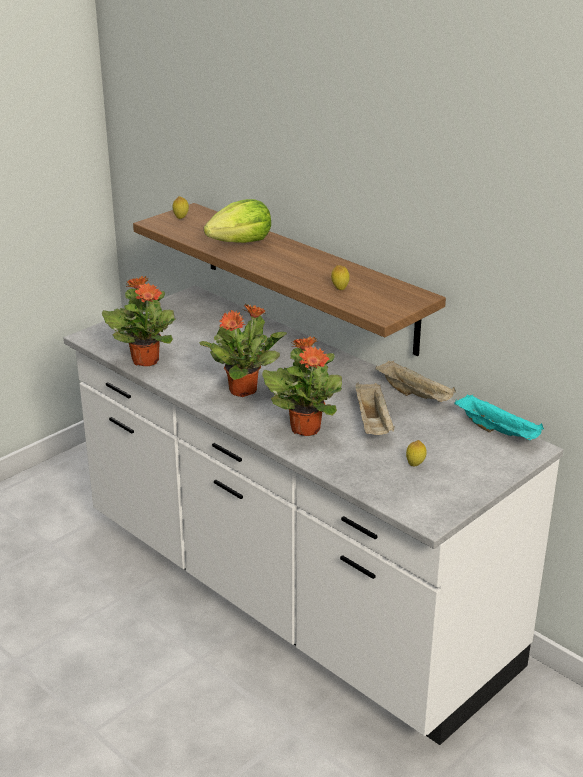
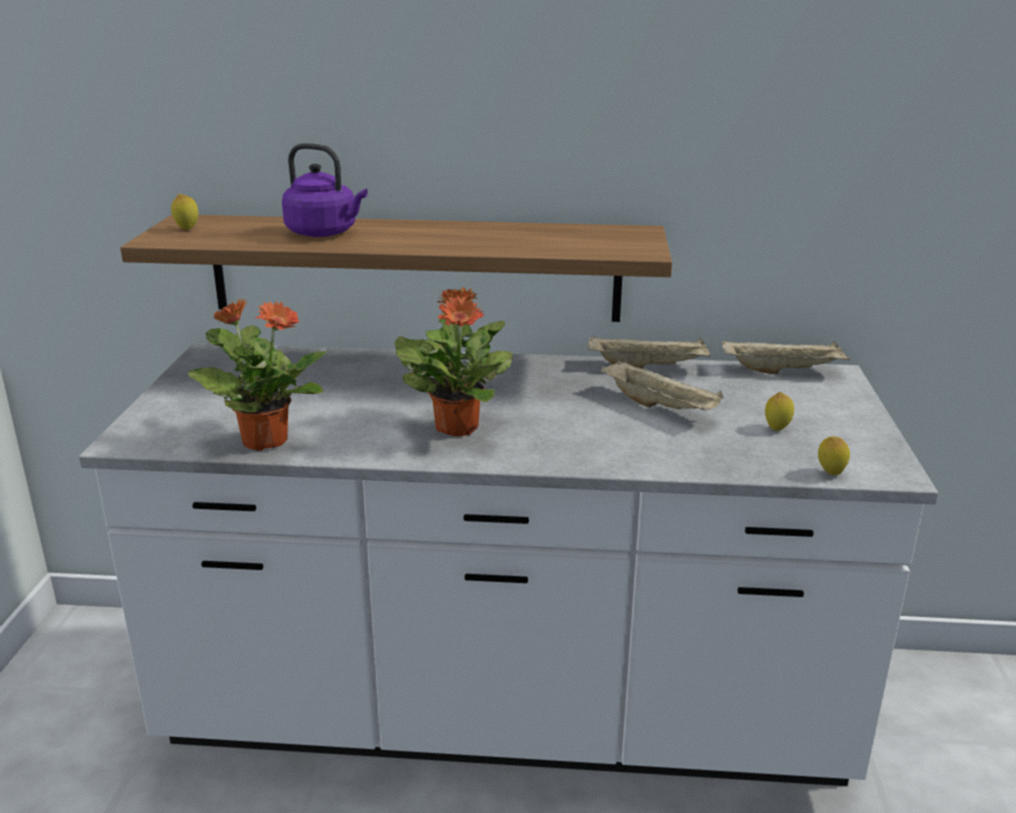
camera: 40 degrees left, 5 degrees down
(241, 242) = (325, 233): lettuce -> purple kettle
(305, 428) = (602, 438): potted plant -> none
(340, 289) = (544, 243): lemon -> lemon (830, 473)
(498, 432) = (783, 371): turquoise tray -> beige tray

